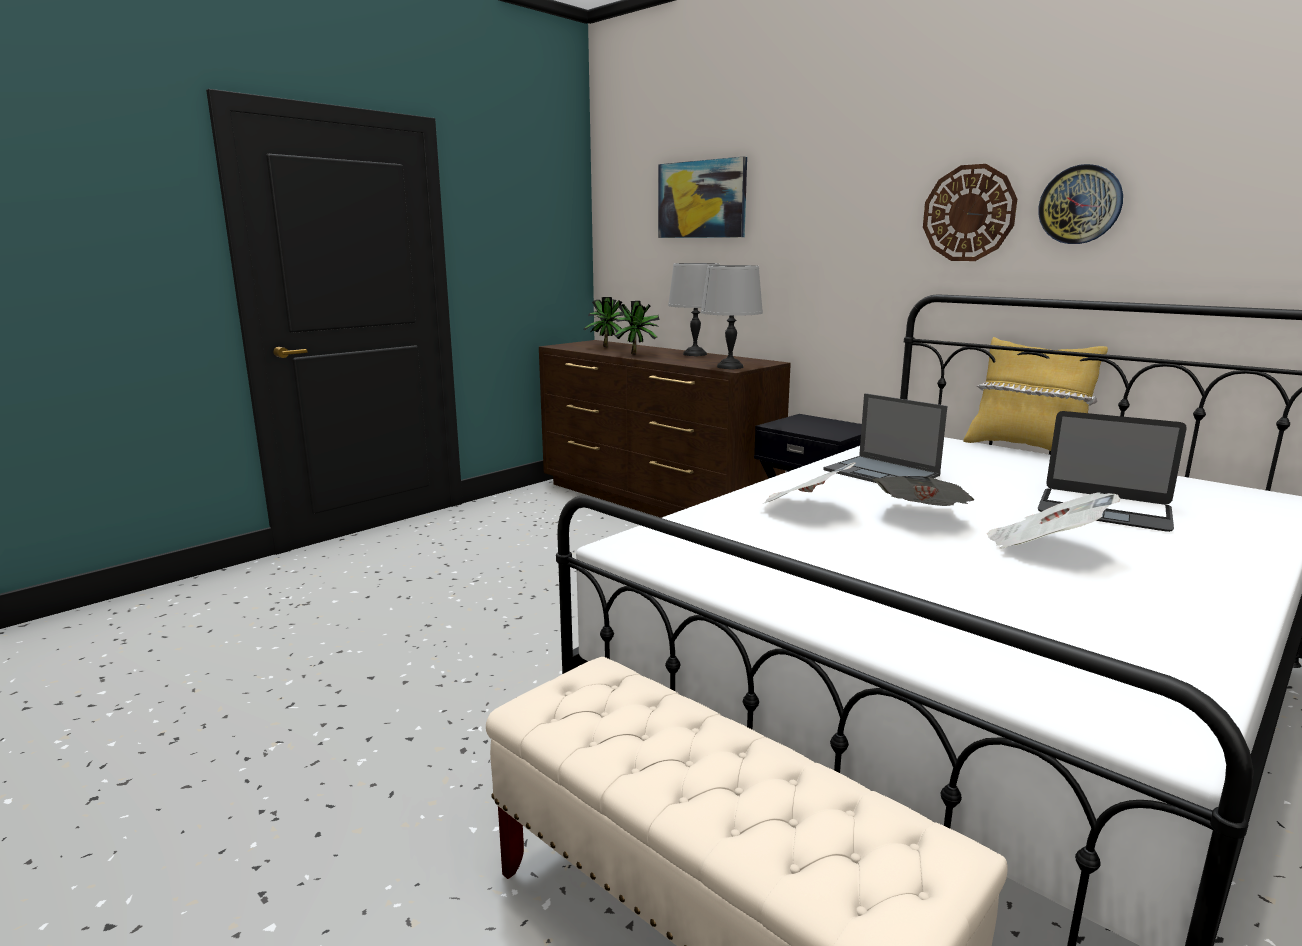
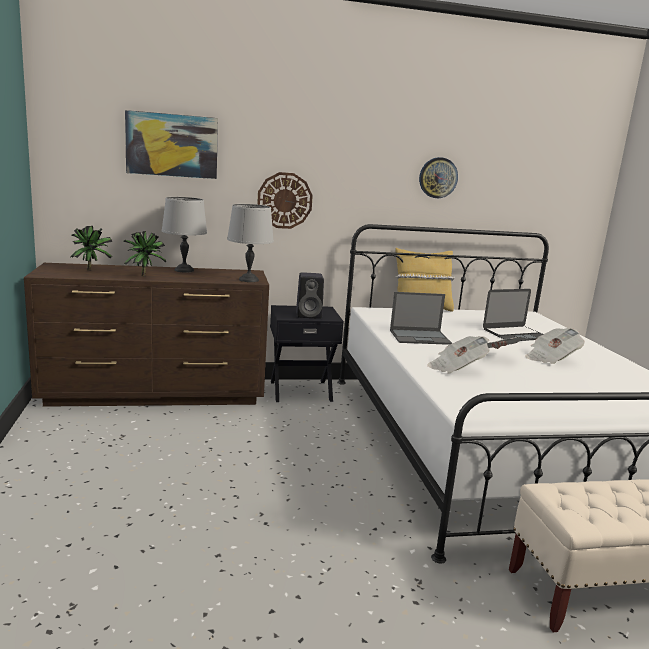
camera: 55 degrees left, 0 degrees up
(813, 428) = (309, 315): none -> black speaker
(968, 213) = (381, 176): wall clock -> wall clock (284, 200)

